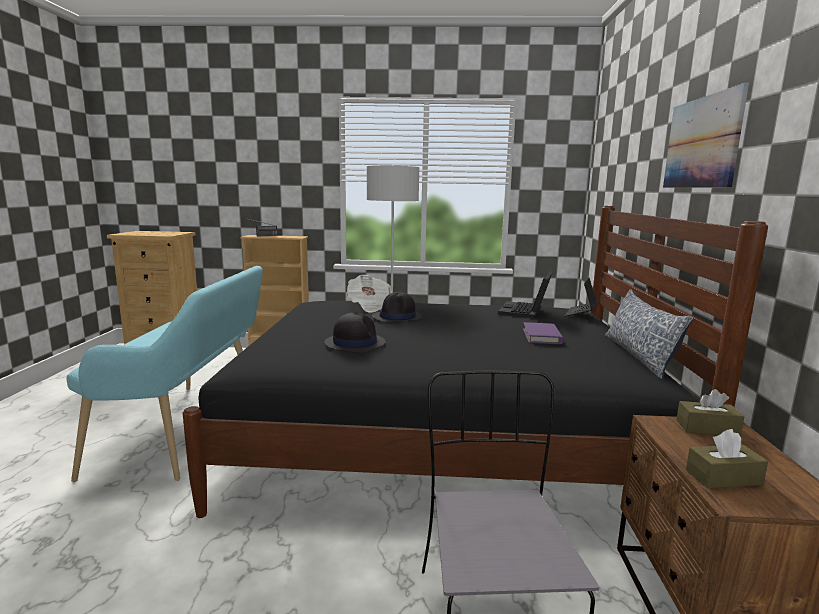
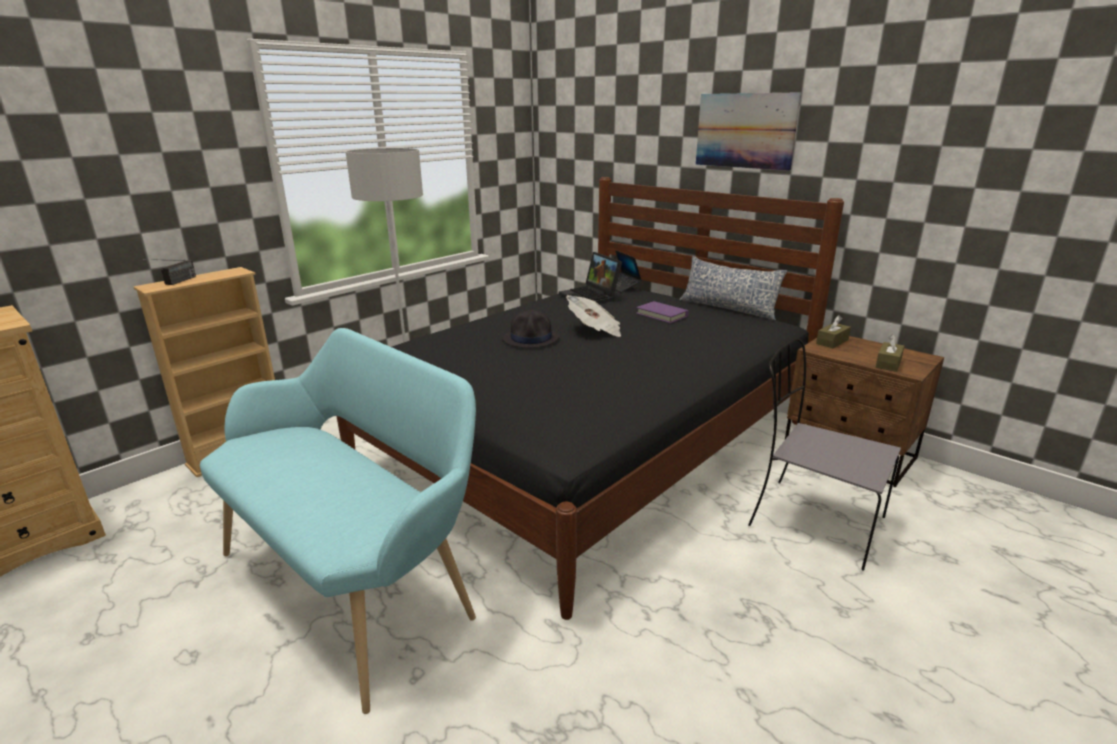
camera: 50 degrees left, 10 degrees up
(354, 343) = (584, 375): black hat -> none
(370, 306) = (470, 337): newspaper -> newspaper (595, 330)

